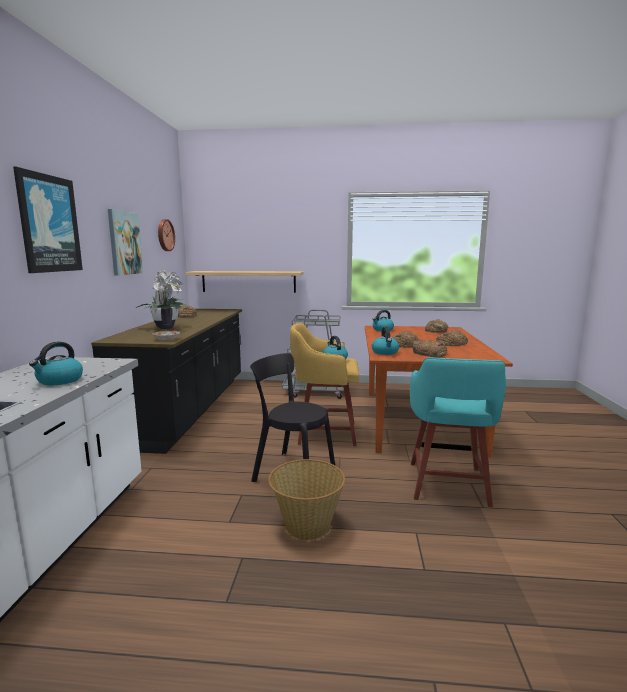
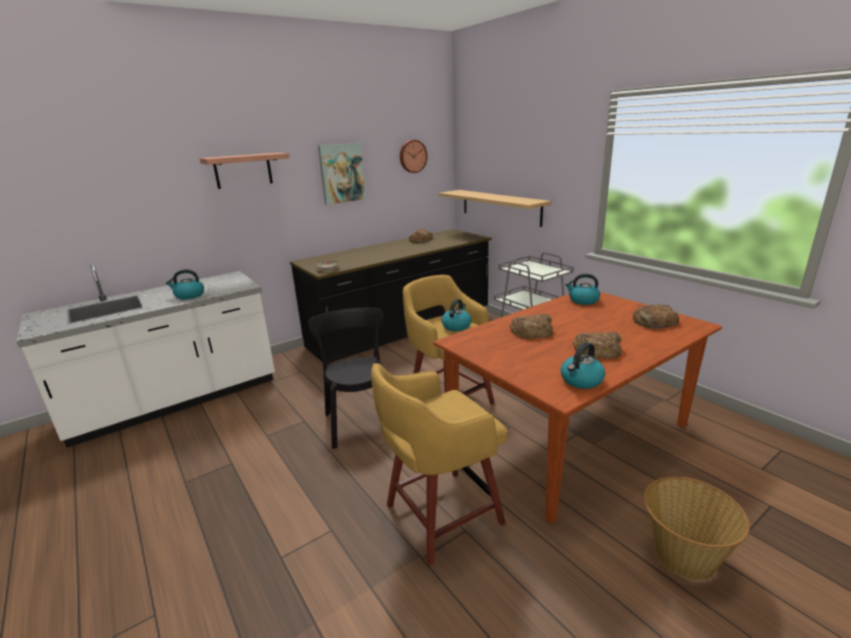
camera: 50 degrees right, 10 degrees up
(49, 224) = (243, 170): picture -> shelf
(165, 327) = (365, 254): potted plant -> none
(306, 525) = (290, 469): basket -> basket (683, 556)
(385, 352) = (475, 336): kettle -> kettle (581, 380)
(429, 353) = (515, 355): bread -> none
(447, 485) = (440, 515): turquoise stool -> yellow stool

